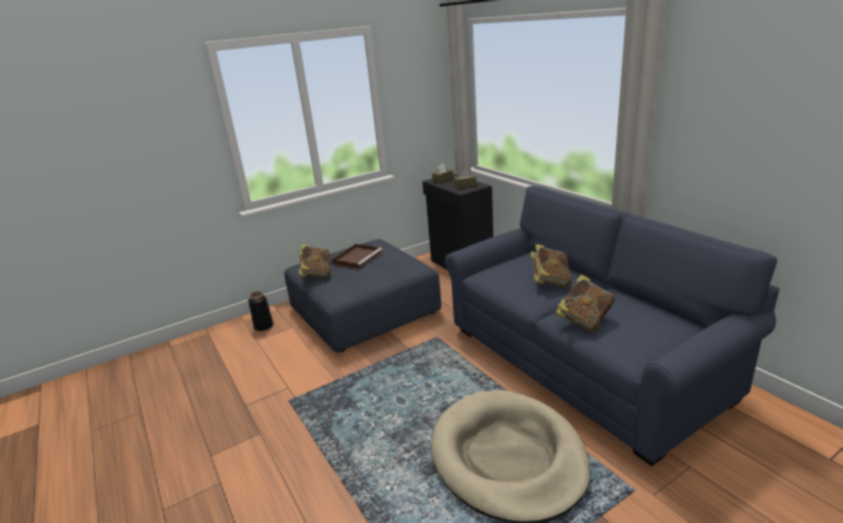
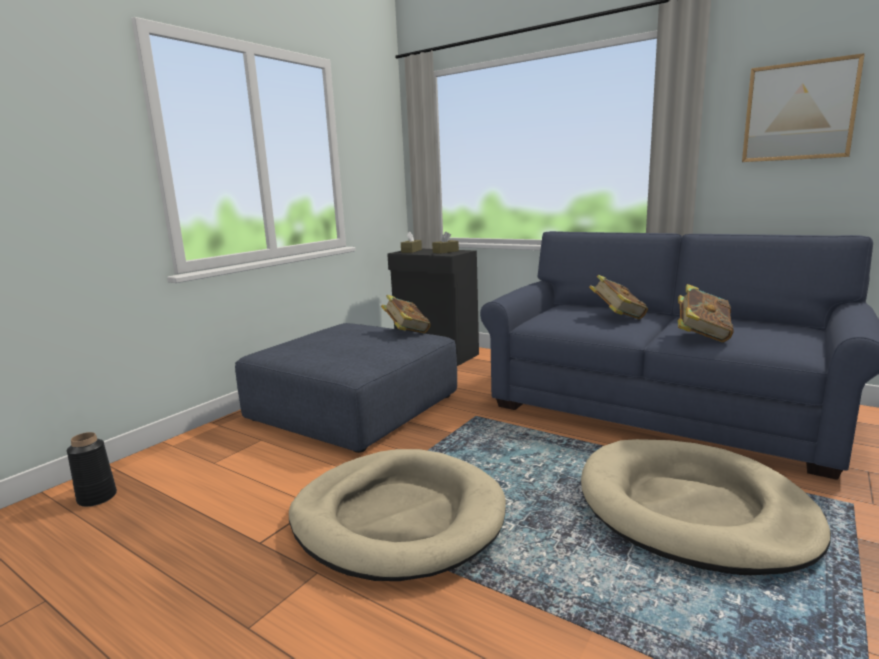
camera: 25 degrees left, 10 degrees down
(263, 326) = (212, 446): black vase -> black vase (97, 498)
(316, 274) = (298, 355): book -> book (406, 332)
(324, 409) = (398, 518): none -> beige dog bed
(357, 258) = (340, 336): brown tray -> none
(748, 110) = (799, 112): none -> picture

